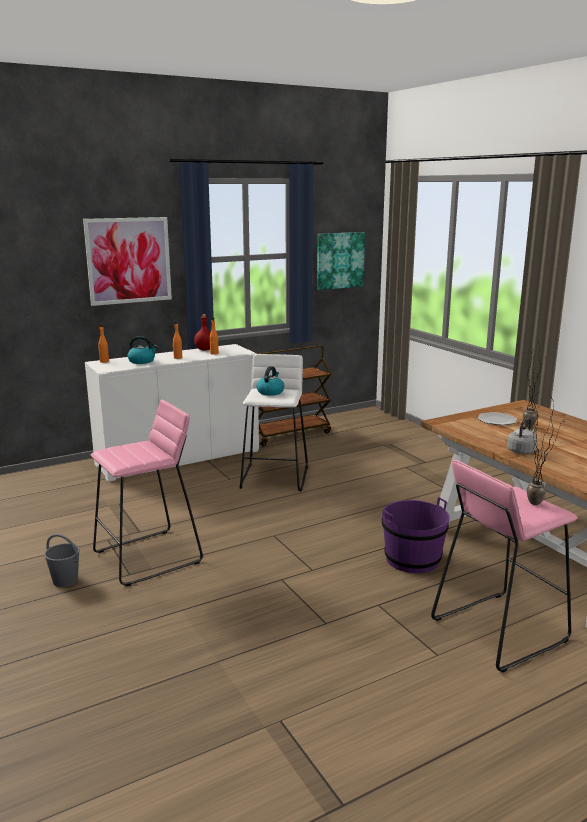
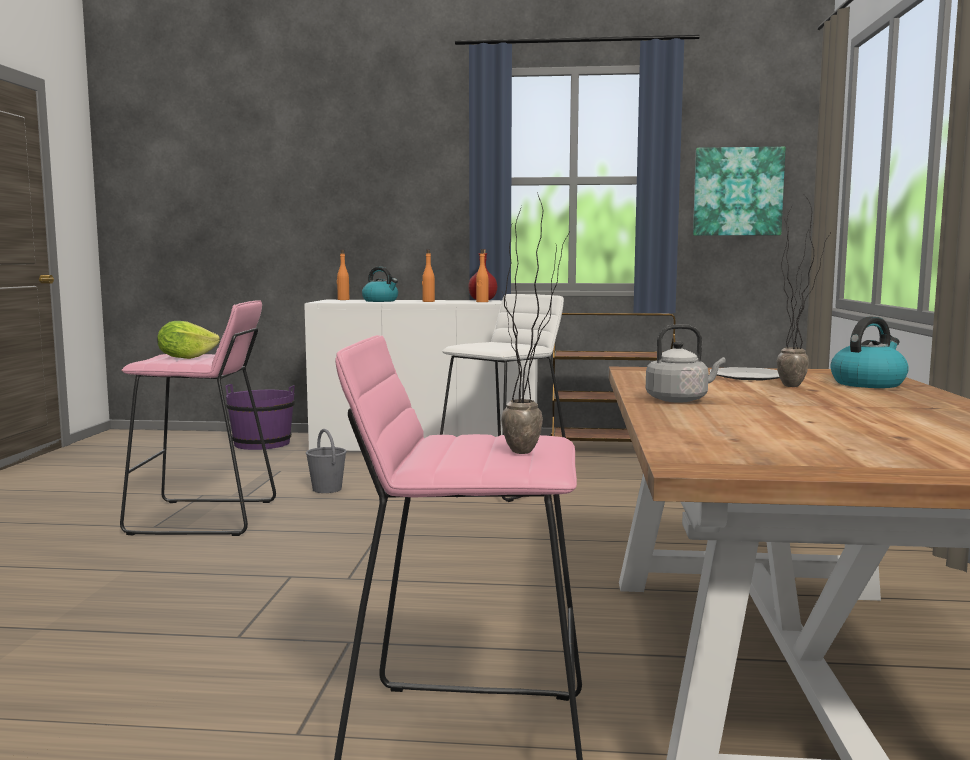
camera: 35 degrees right, 10 degrees down
(65, 580) = (91, 515): grey bucket -> grey bucket (327, 489)
(129, 260) = (402, 177): picture -> none
(136, 453) = (185, 358): none -> lettuce
(270, 392) = (497, 343): kettle -> kettle (868, 383)
(412, 559) = (515, 607): purple bucket -> purple bucket (262, 444)

